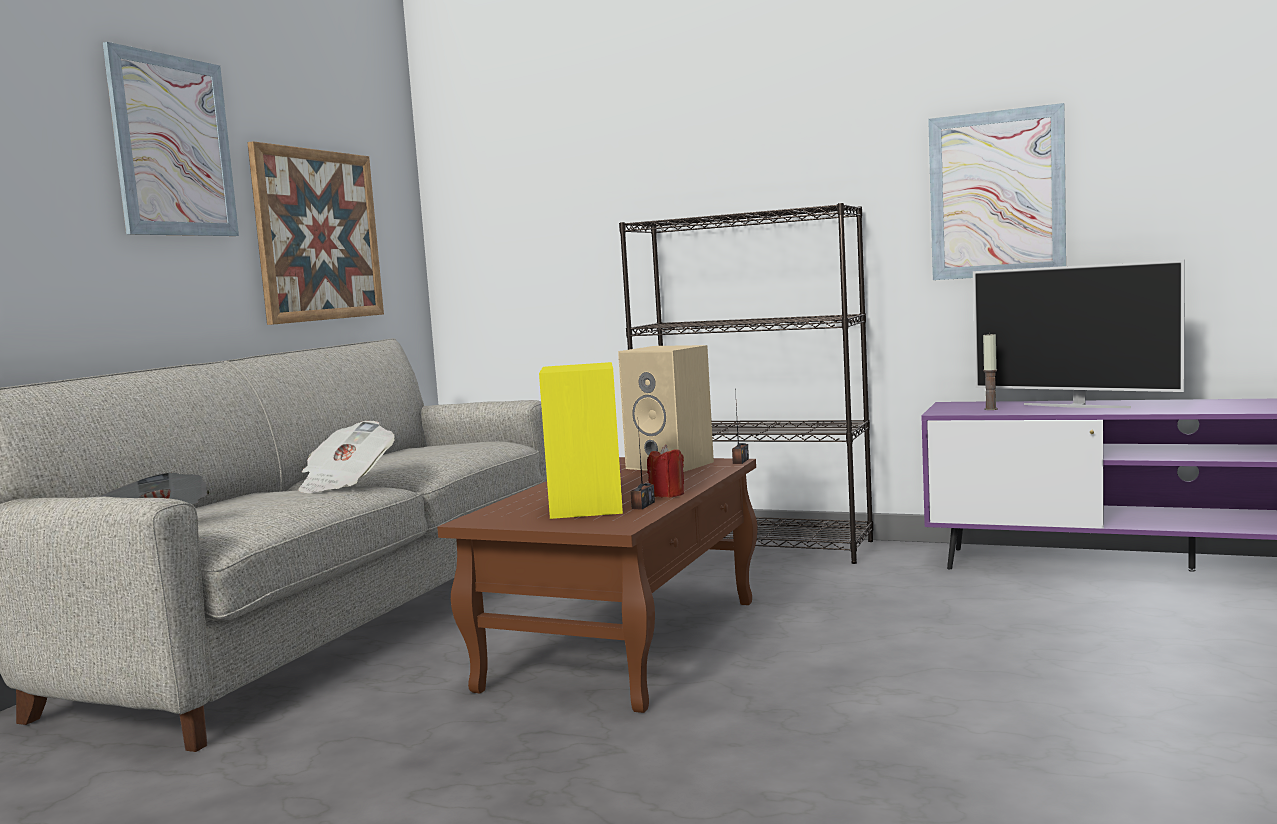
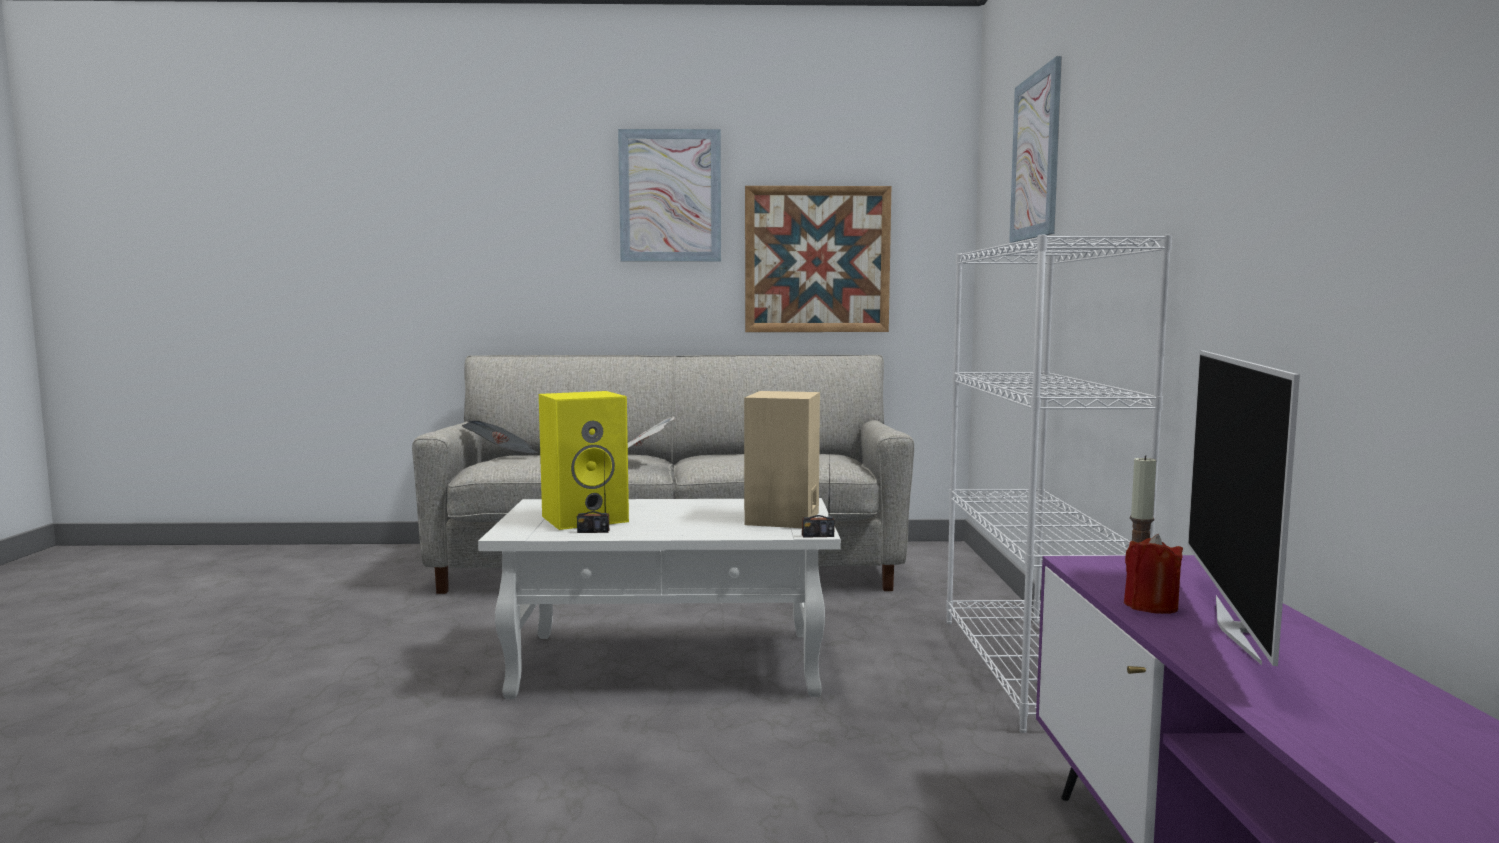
camera: 65 degrees right, 0 degrees up
(625, 642) = (671, 663): brown coffee table -> white coffee table
(667, 494) = (641, 532): red candle -> red candle (1151, 606)
(758, 546) = (1032, 669): black bookcase -> white bookcase
(996, 194) = (1297, 216): picture -> picture (1036, 156)

